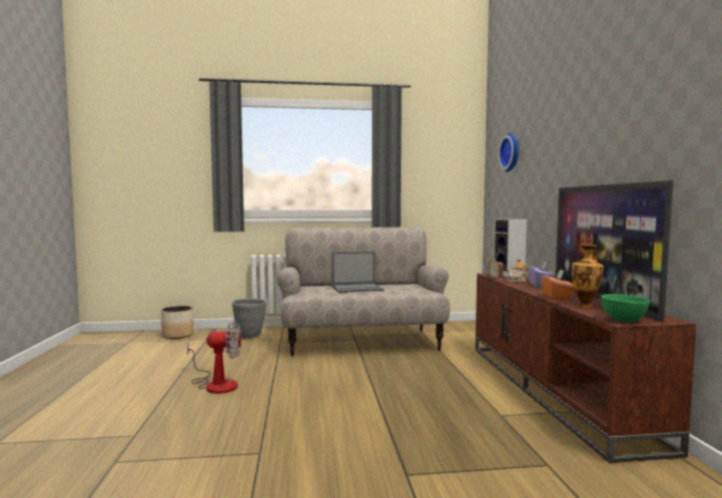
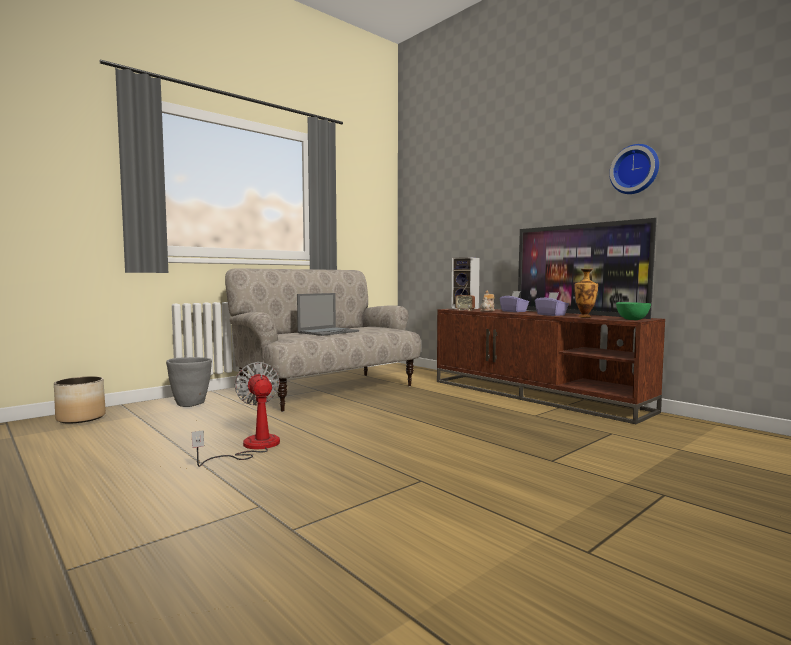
camera: 35 degrees left, 0 degrees up
(216, 384) = (251, 447): fan -> fan turned 75 degrees counterclockwise
(511, 152) = (442, 200): wall clock -> wall clock (635, 170)
(557, 297) = (551, 315): orange tissue box -> purple tissue box

